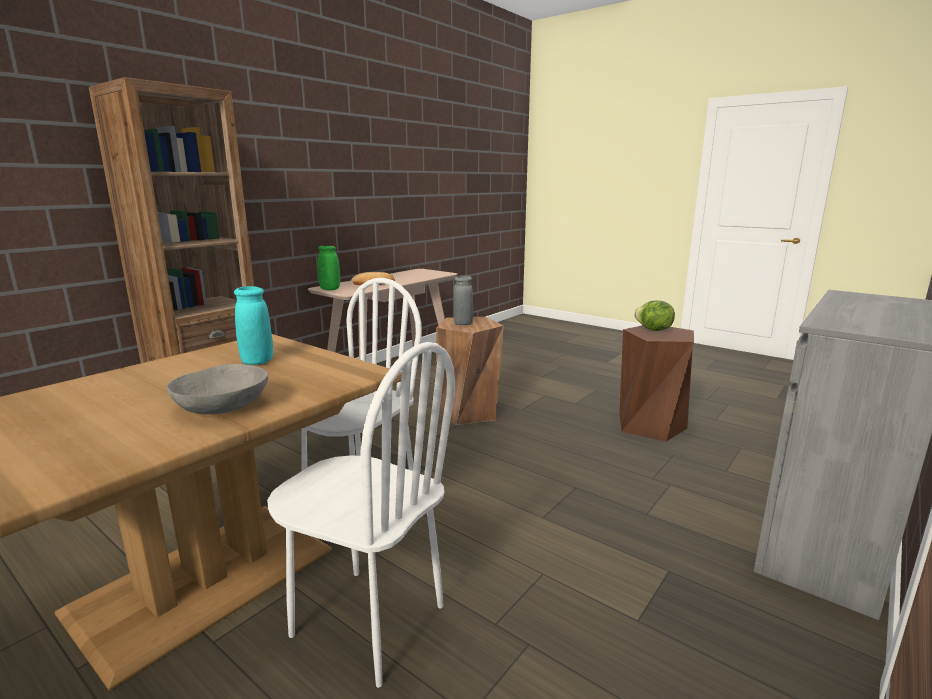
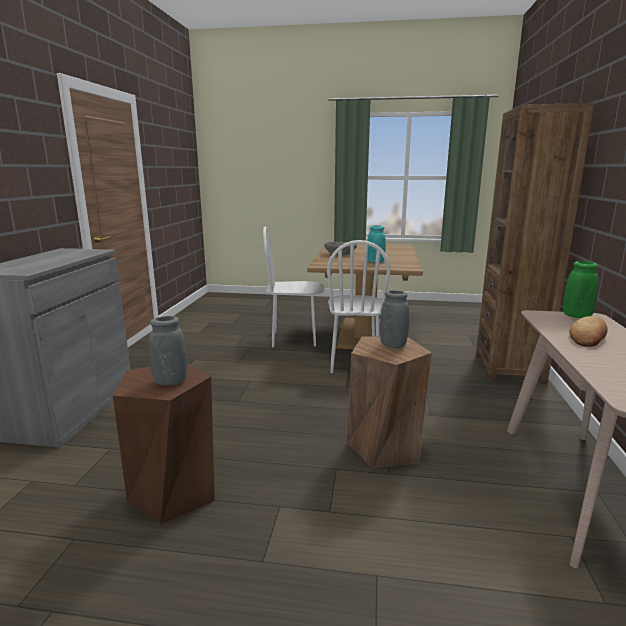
camera: 150 degrees right, 0 degrees up
(653, 330) = (171, 382): lettuce -> grey vase

